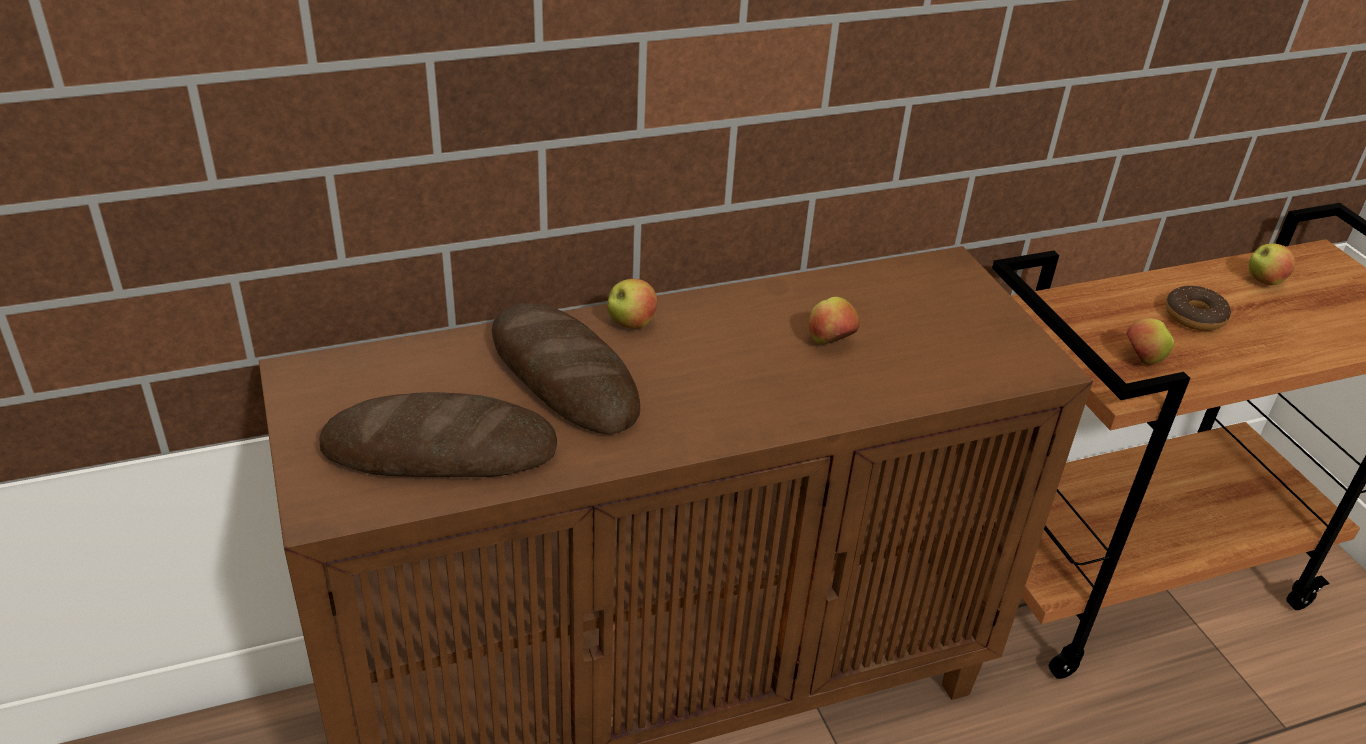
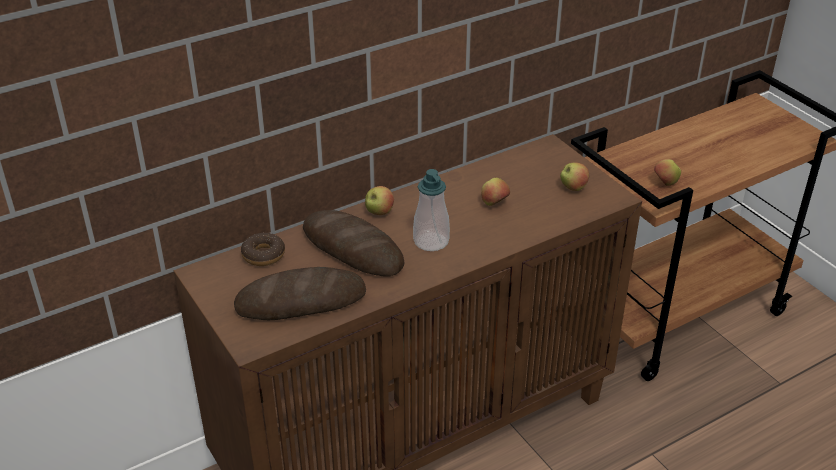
camera: 10 degrees left, 0 degrees up
(701, 386) = (431, 241): none -> soap dispenser
(1194, 316) = (689, 153): donut -> donut (263, 255)
(1264, 281) = (724, 125): apple -> apple (573, 188)

